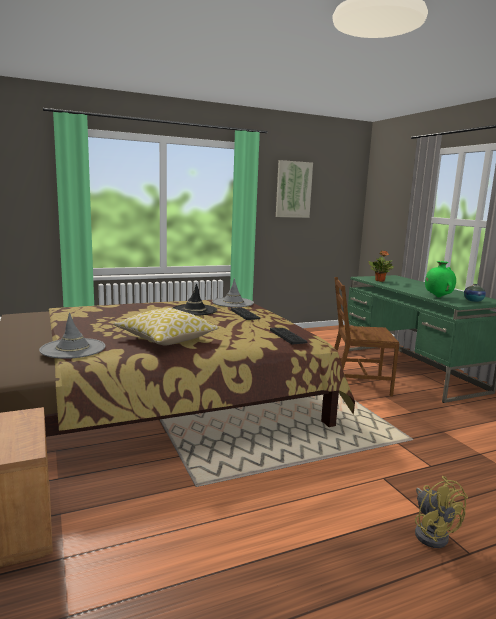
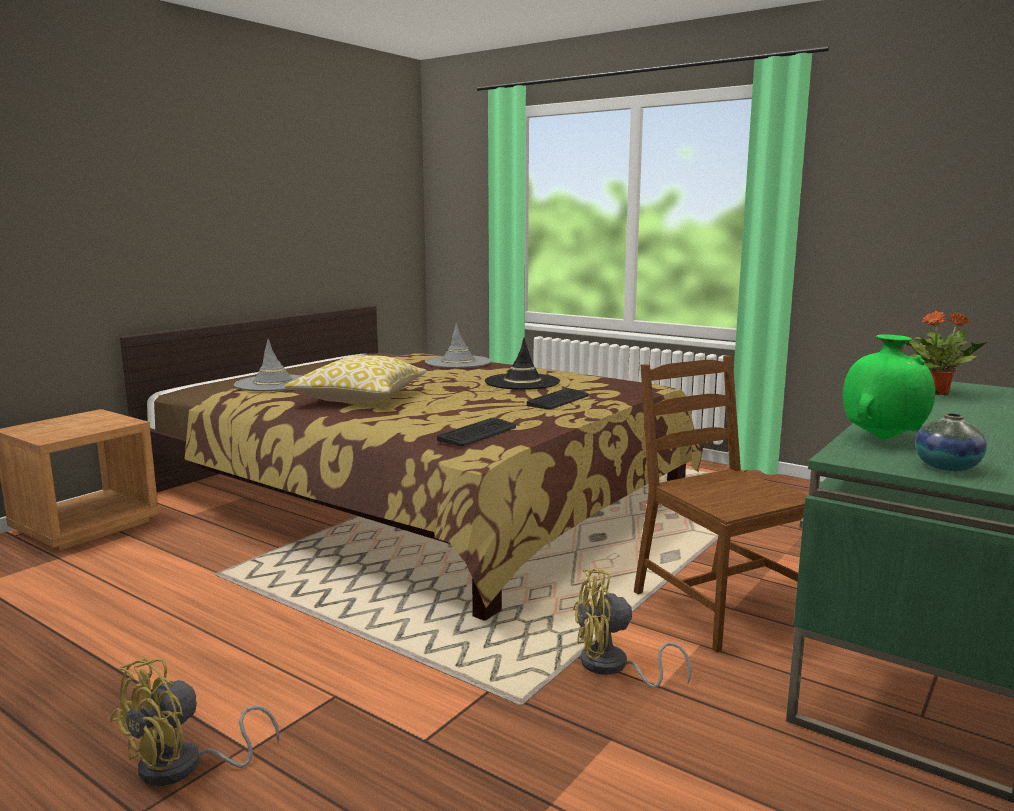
camera: 60 degrees right, 0 degrees up
(233, 303) = (615, 386): grey hat -> grey hat (458, 362)
(293, 189) = (913, 168): picture -> none
(393, 415) = (613, 667): none -> yellow fan

